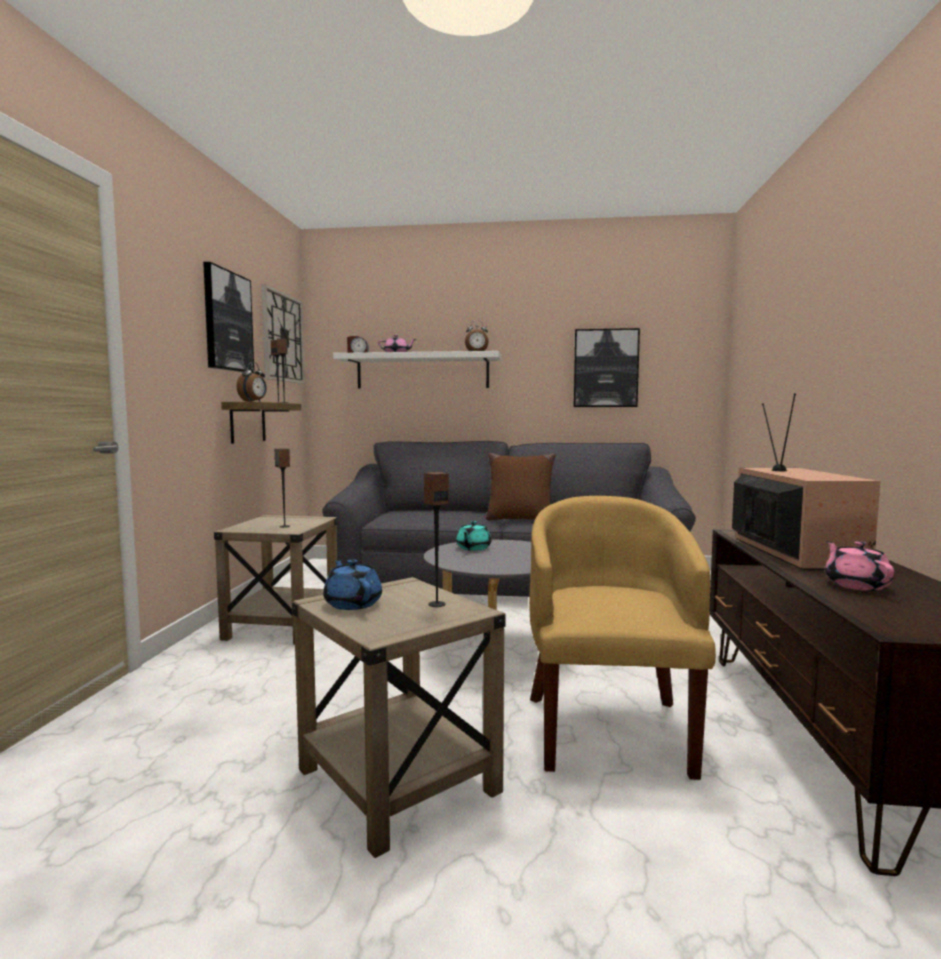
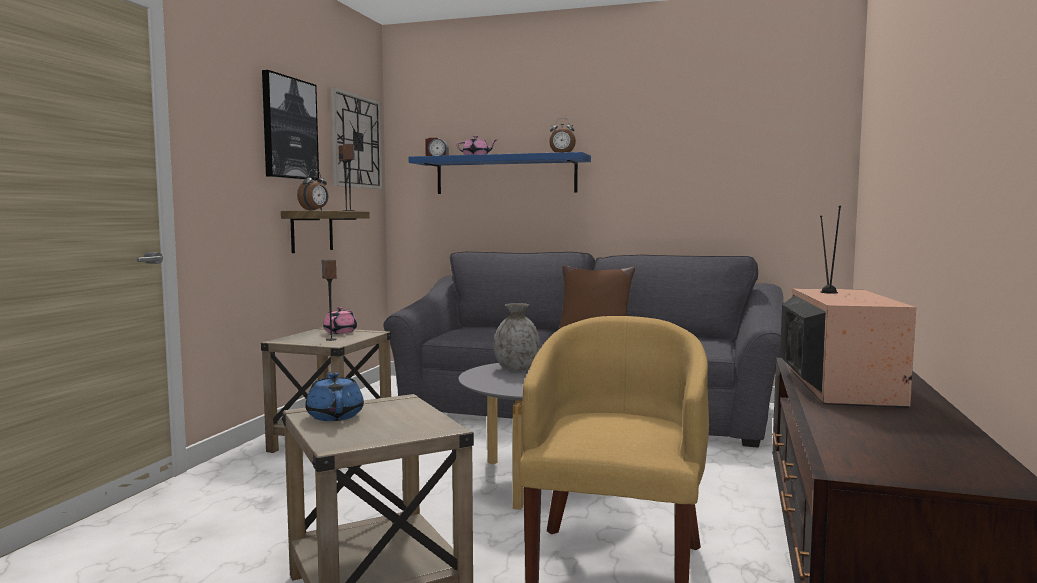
camera: 10 degrees right, 0 degrees up
(422, 372) = (505, 175): white shelf -> blue shelf
(436, 604) = (413, 420): speaker -> none
(473, 548) = (517, 369): turquoise teapot -> grey vase
(605, 368) = (709, 169): picture -> none
(856, 585) = (865, 423): pink teapot -> pink teapot (341, 332)

